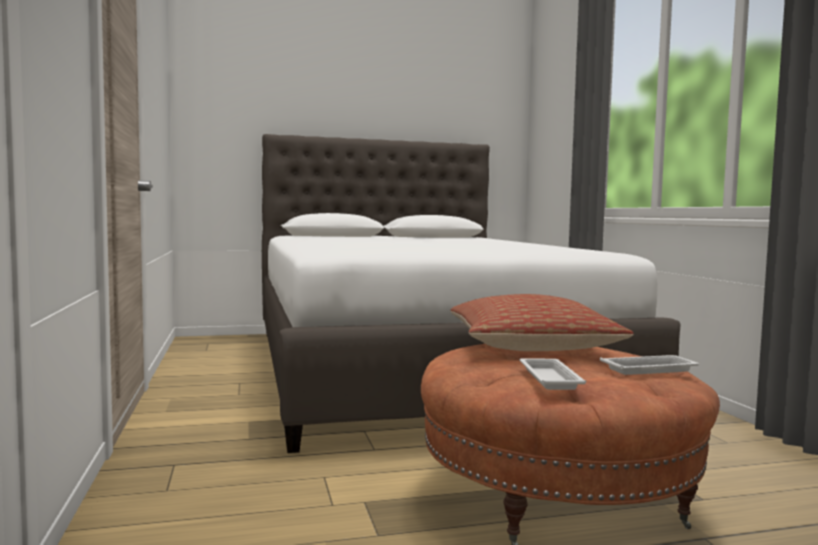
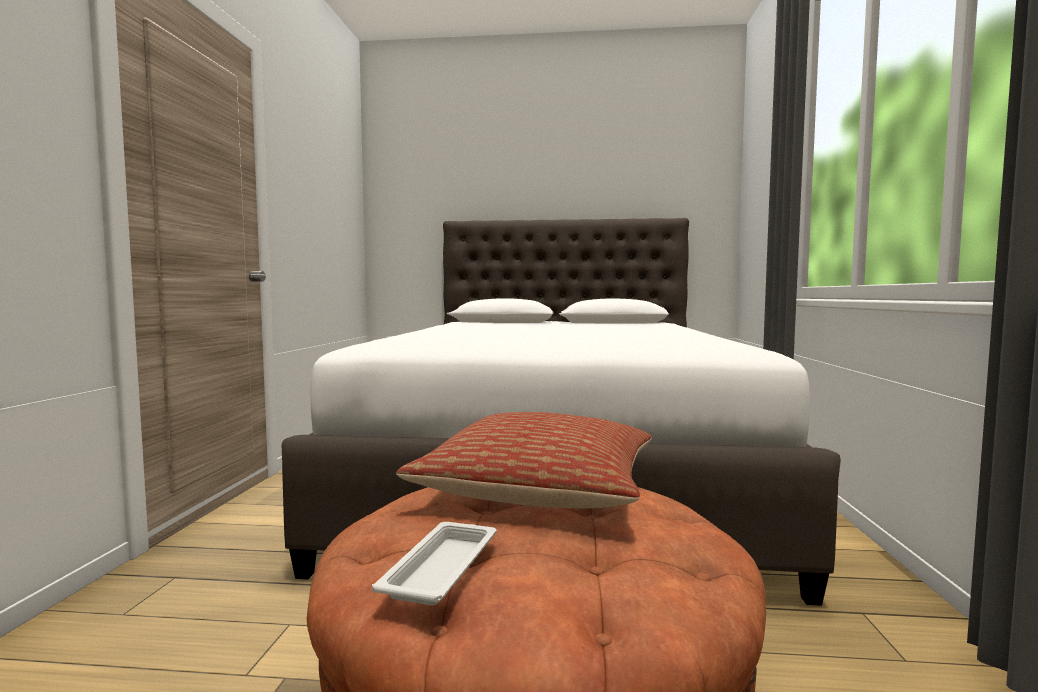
camera: 20 degrees right, 0 degrees up
(650, 370) = (644, 567): white tray -> none

